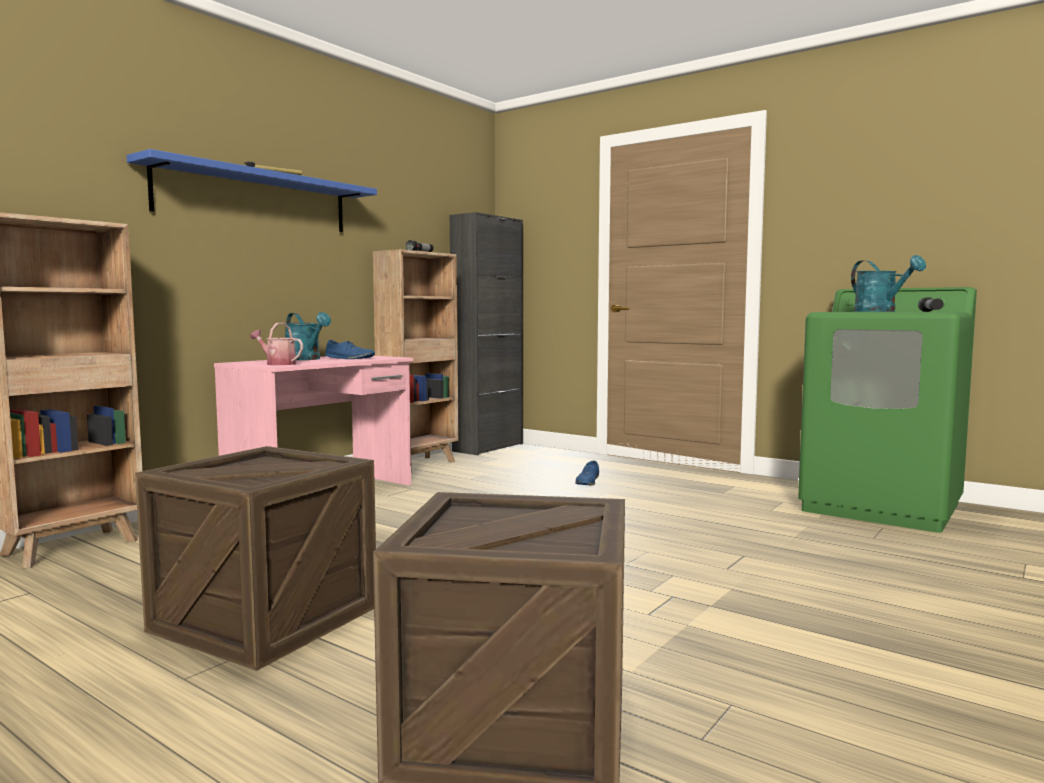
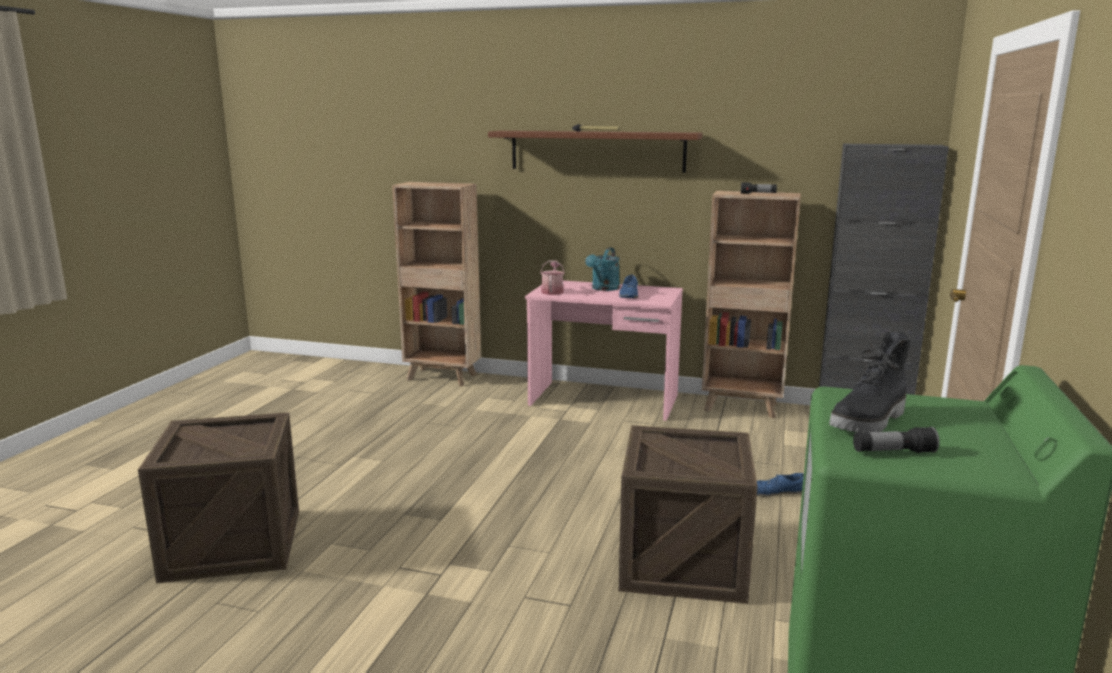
camera: 70 degrees right, 10 degrees up
(255, 199) = (597, 151): blue shelf -> brown shelf
(265, 619) = (356, 451): crate -> crate (683, 562)
(881, 311) = (869, 422): turquoise watering can -> black boot

